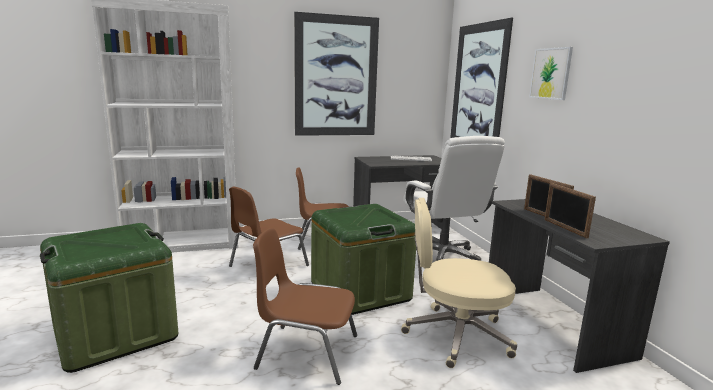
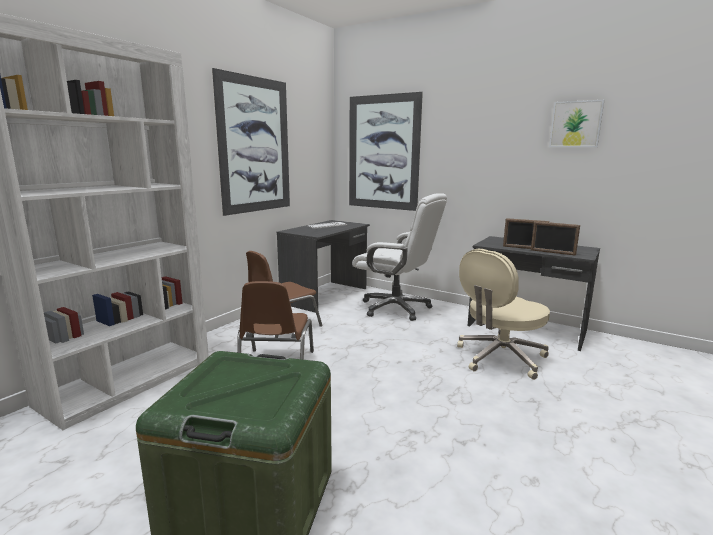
camera: 40 degrees left, 0 degrees up
(306, 352) = (446, 417): brown chair -> none
(360, 291) = (392, 355): green storage box -> none
(551, 73) = (473, 139): picture -> picture (575, 124)

